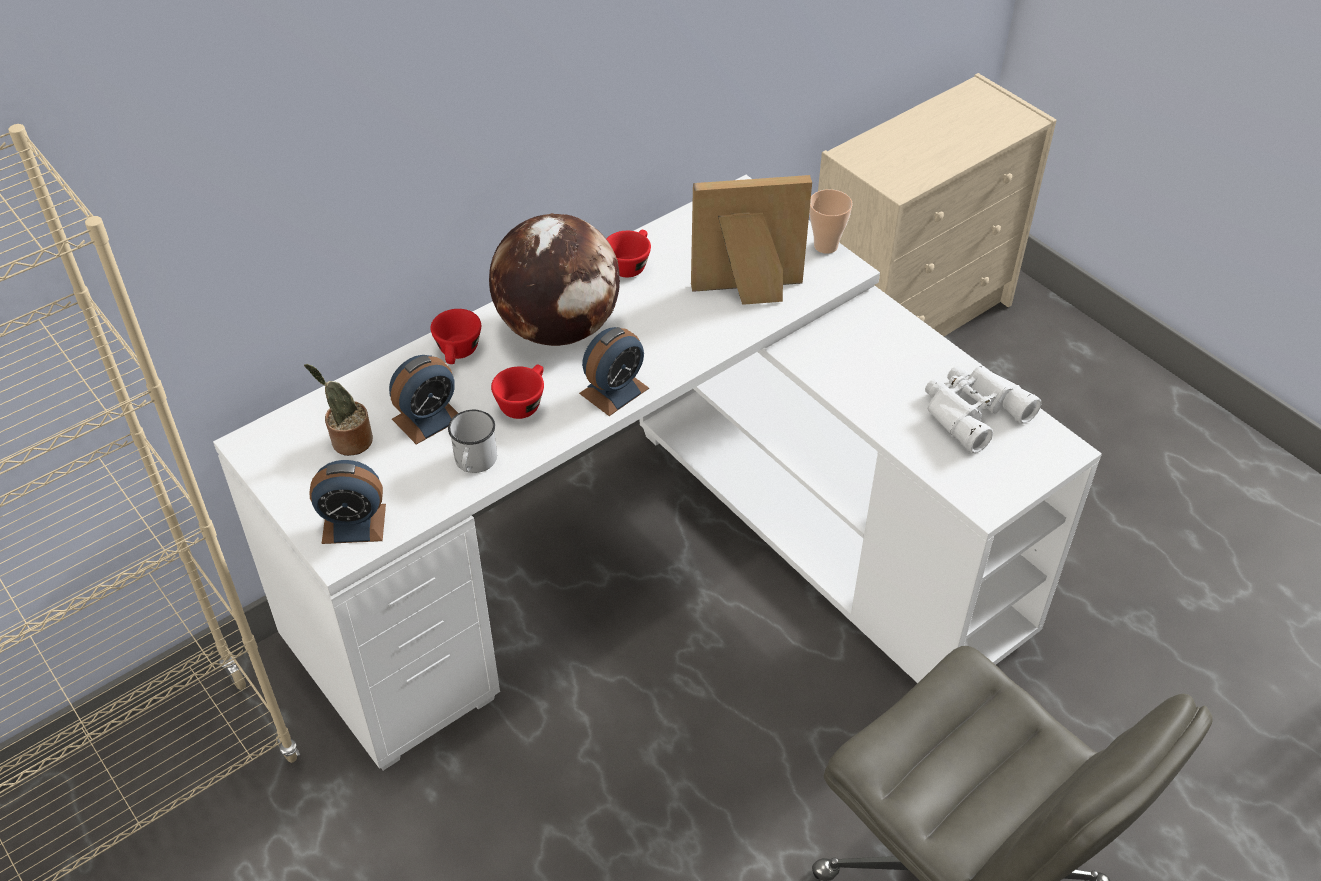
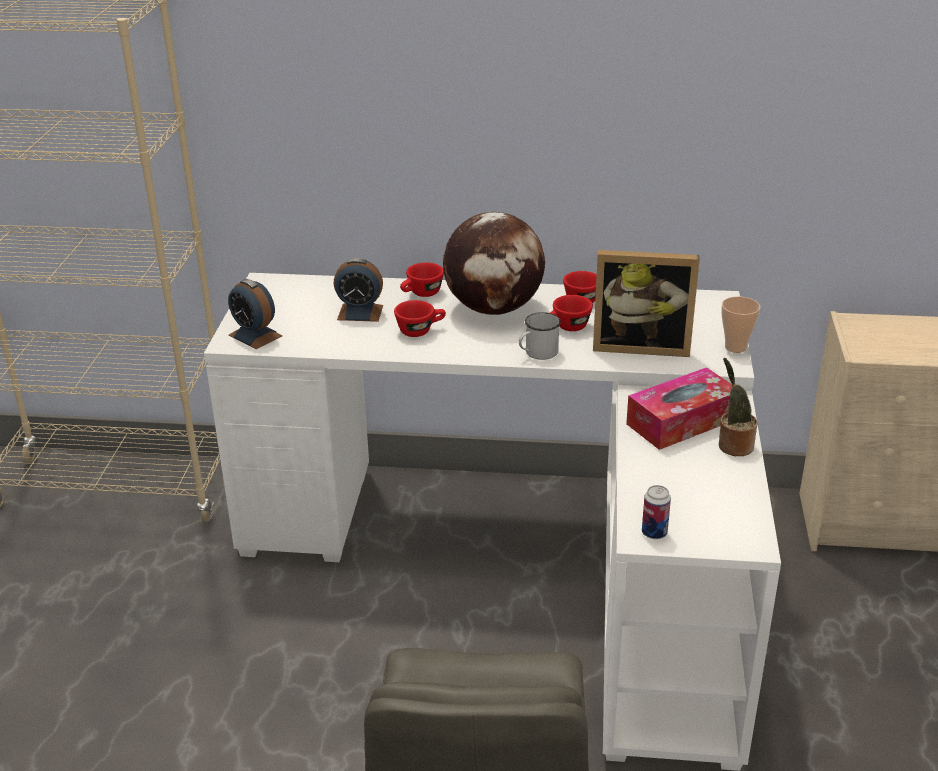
camera: 45 degrees right, 15 degrees down
(348, 441) = (308, 302): potted plant -> potted plant (733, 445)
(474, 463) = (352, 342): white mug -> white mug (537, 353)
(614, 391) = (479, 350): alarm clock -> none
(657, 311) = (567, 328): none -> red cup
(748, 292) = (641, 345): picture frame -> picture frame turned 150 degrees clockwise
(865, 356) = (682, 421): none -> tissue box
(971, 411) = (713, 486): white binoculars -> none
(989, 492) = (654, 533): none -> can

